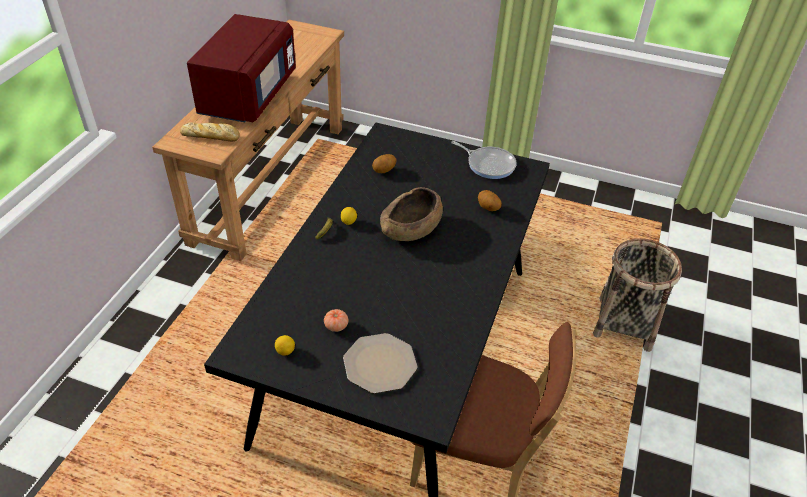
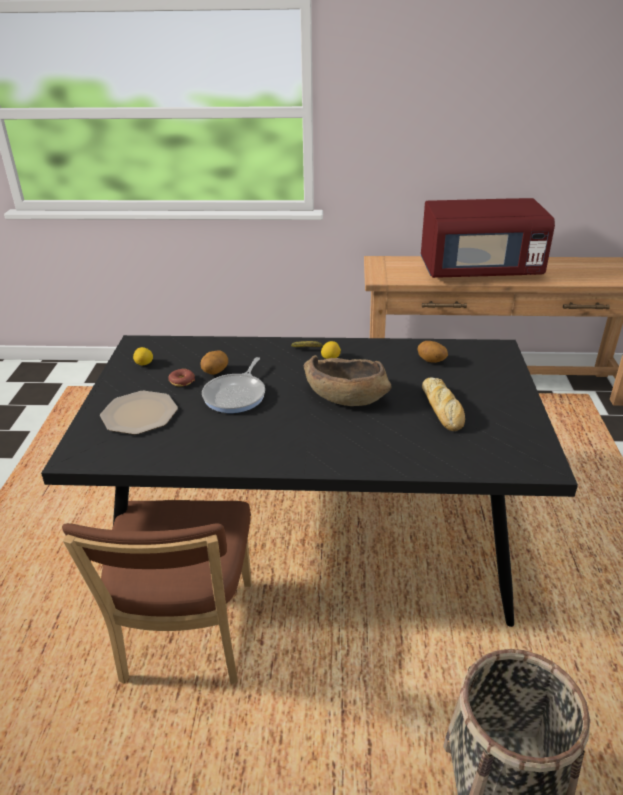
camera: 75 degrees right, 10 degrees down
(211, 136) = (400, 272): bread -> bread (442, 409)
(336, 326) = (182, 381): tomato -> donut
(488, 164) = (516, 429): frying pan -> frying pan (236, 395)
(488, 208) = (423, 443): potato -> potato (215, 372)

